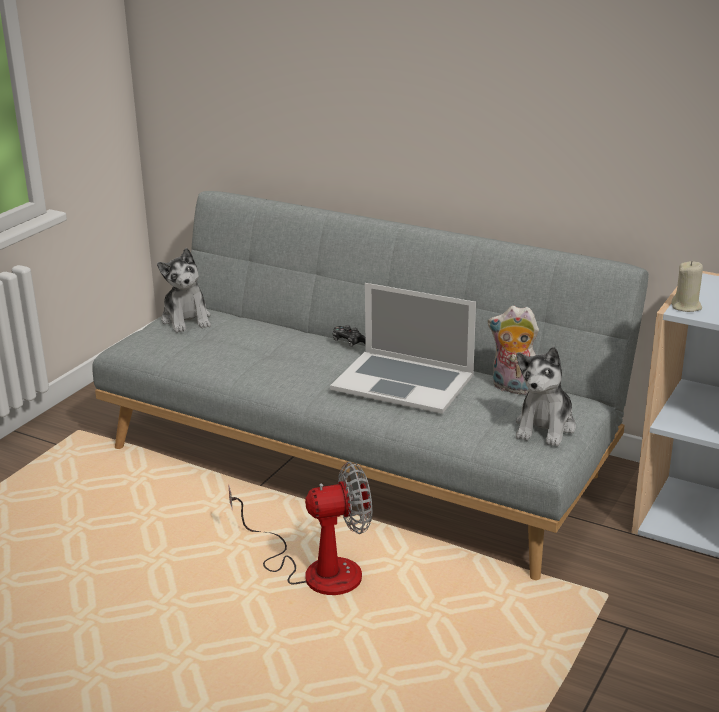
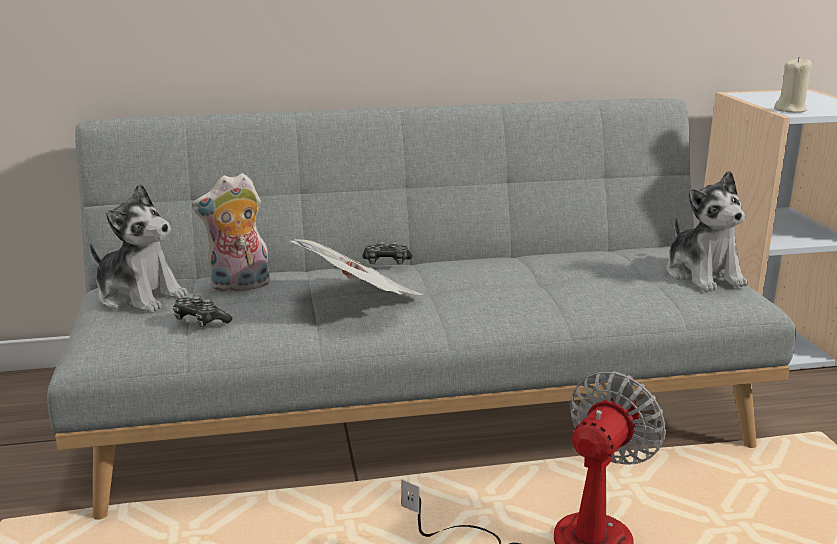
camera: 40 degrees left, 5 degrees down
(189, 347) = (200, 321): none -> game controller
(285, 363) = (358, 300): none -> newspaper
(403, 382) = (515, 278): laptop -> none
(513, 388) = (613, 255): plush toy -> plush toy (239, 286)

